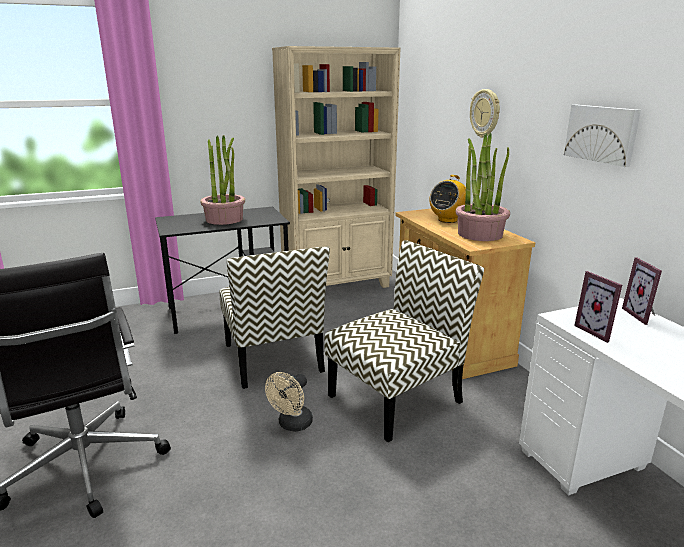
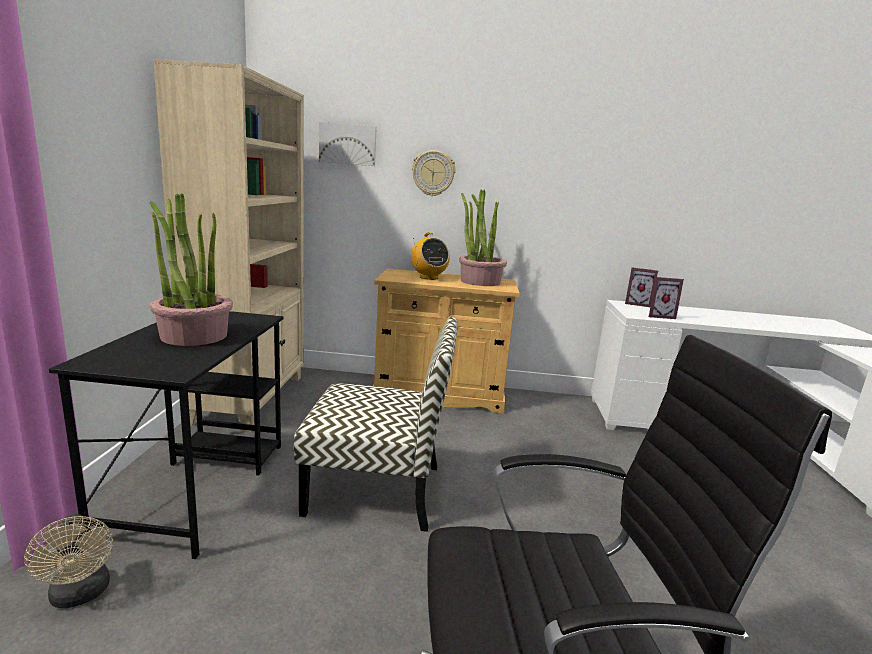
camera: 65 degrees left, 5 degrees down
(292, 425) = (524, 517): beige fan -> beige fan (80, 595)
(396, 397) = (511, 447): chair -> none
(602, 134) = (574, 188): picture -> picture (348, 144)

